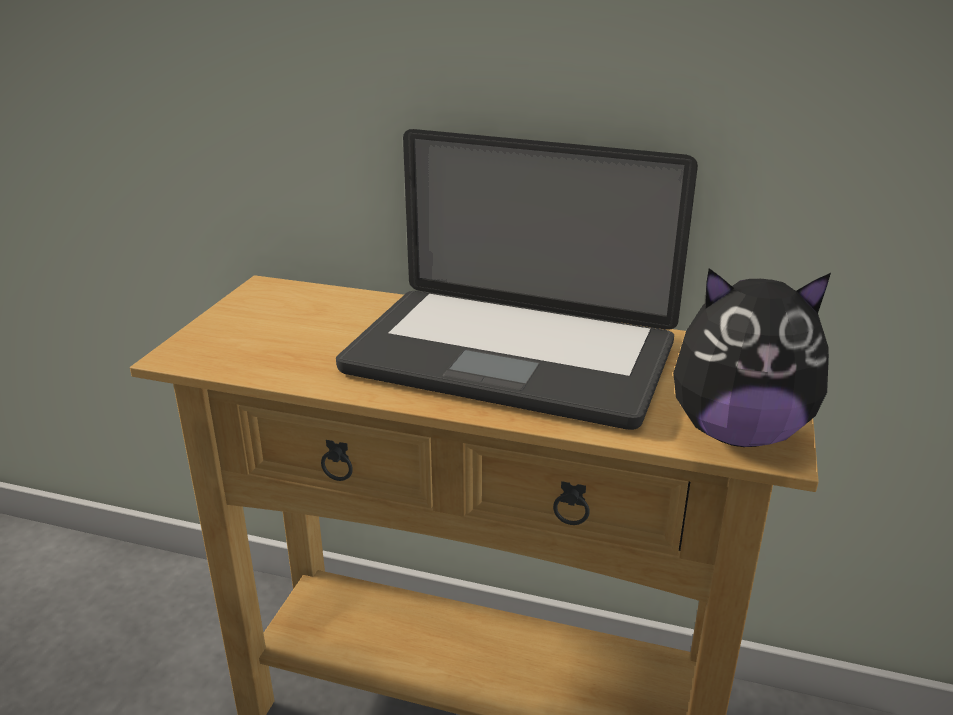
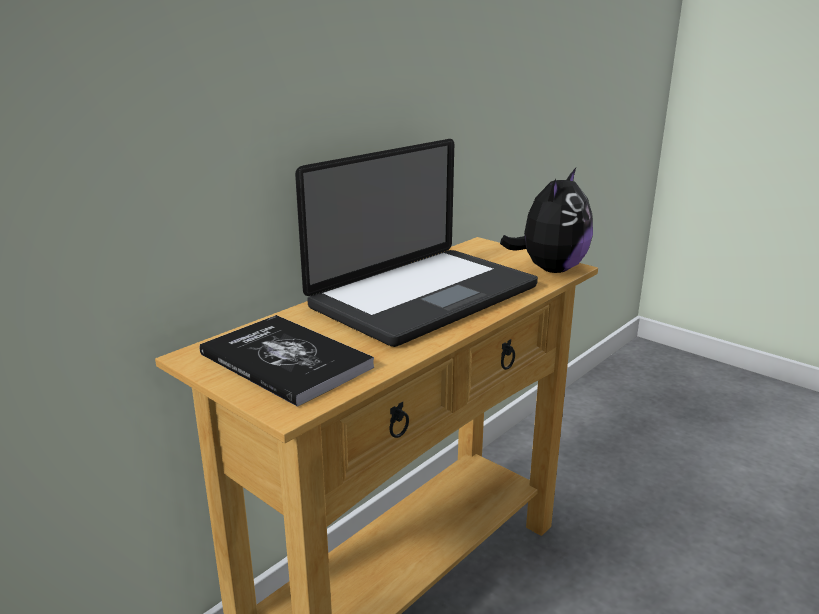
camera: 65 degrees left, 5 degrees down
(275, 327) = (285, 361): none -> book

